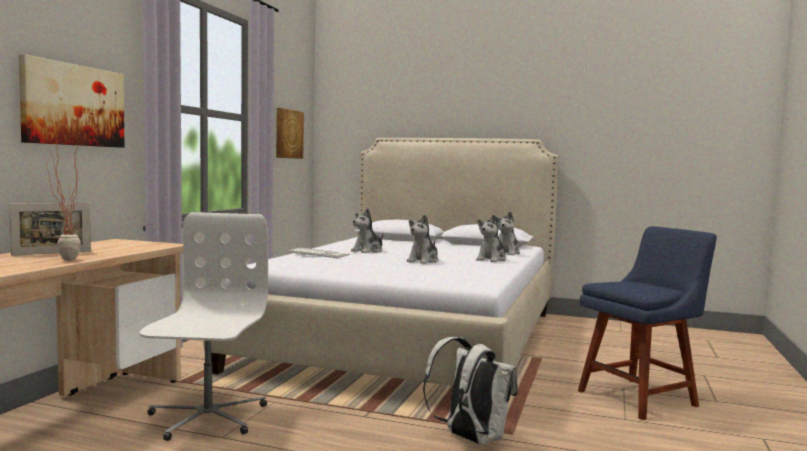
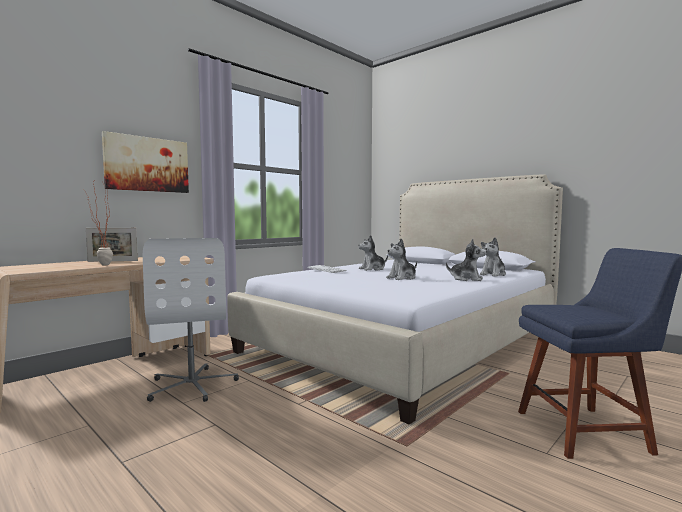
camera: 25 degrees right, 0 degrees up
(206, 417) = (192, 385): white office chair -> white office chair turned 135 degrees clockwise
(288, 134) = (344, 184): picture -> none
(470, 439) = (362, 443): white backpack -> none
(491, 259) = (466, 279): plush toy -> plush toy turned 120 degrees counterclockwise

